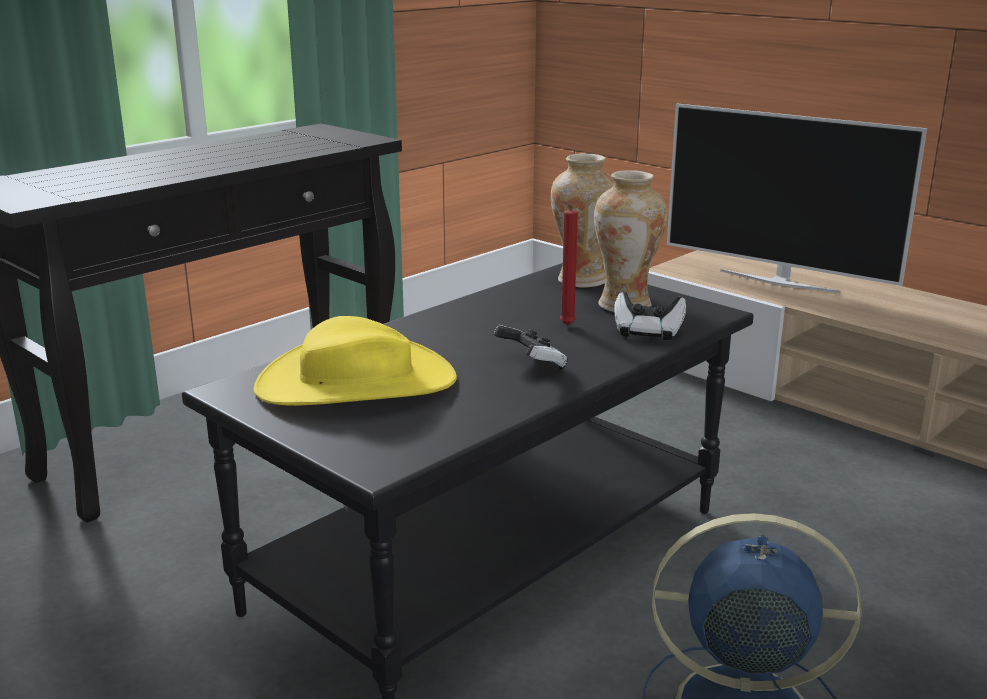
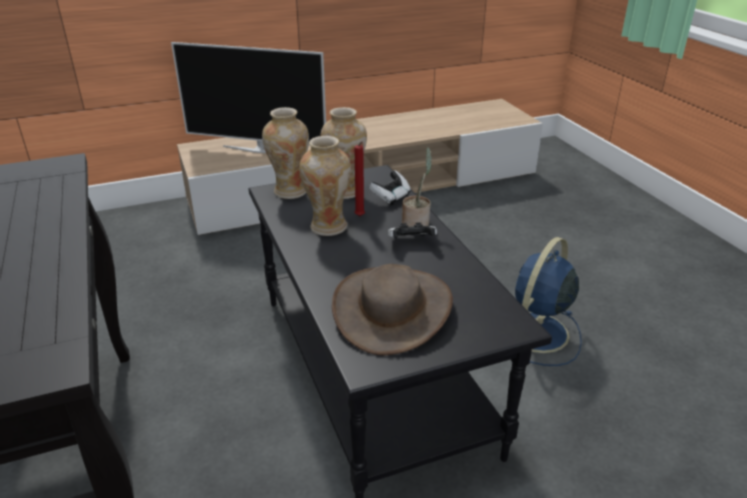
camera: 65 degrees left, 10 degrees up
(356, 383) = (392, 309): yellow hat -> brown hat
(516, 315) = (328, 227): none -> vase
(596, 359) = (417, 222): none -> potted plant
(779, 281) = (259, 149): television -> television turned 45 degrees clockwise

